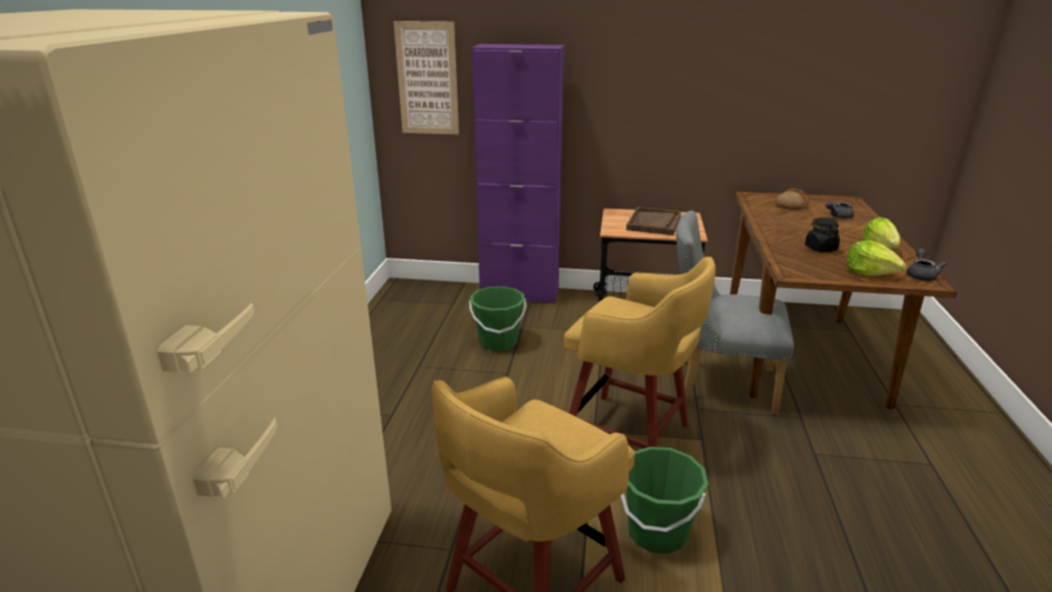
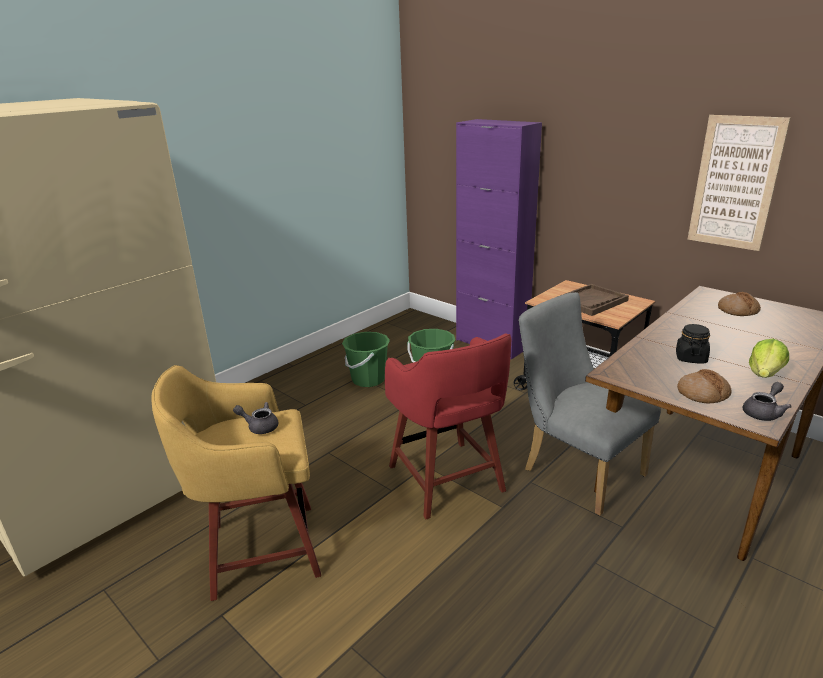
camera: 35 degrees right, 0 degrees up
(427, 79) = (441, 147): picture -> picture (735, 183)
(630, 436) = (447, 481): yellow stool -> red stool
(657, 532) = (381, 557): green bucket -> green bucket (368, 379)
(837, 216) = (776, 332): grey teapot -> grey teapot (259, 426)
(869, 272) = (703, 394): lettuce -> bread

